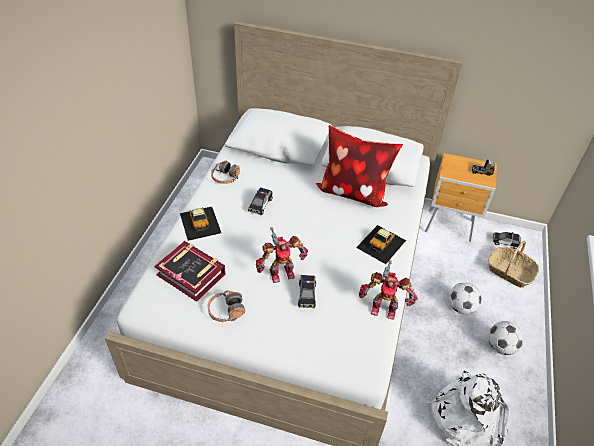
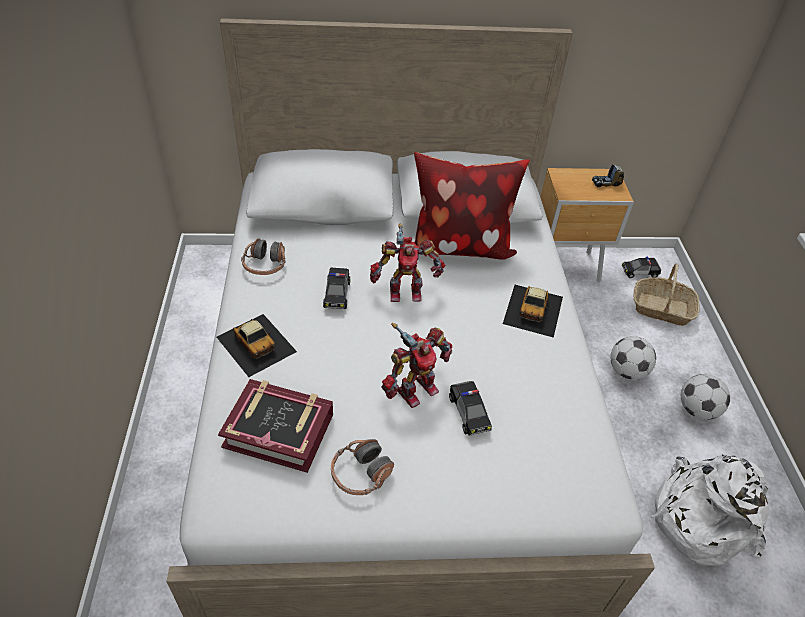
camera: 20 degrees left, 0 degrees up
(383, 308) = (583, 401): toy robot -> toy robot (404, 291)

